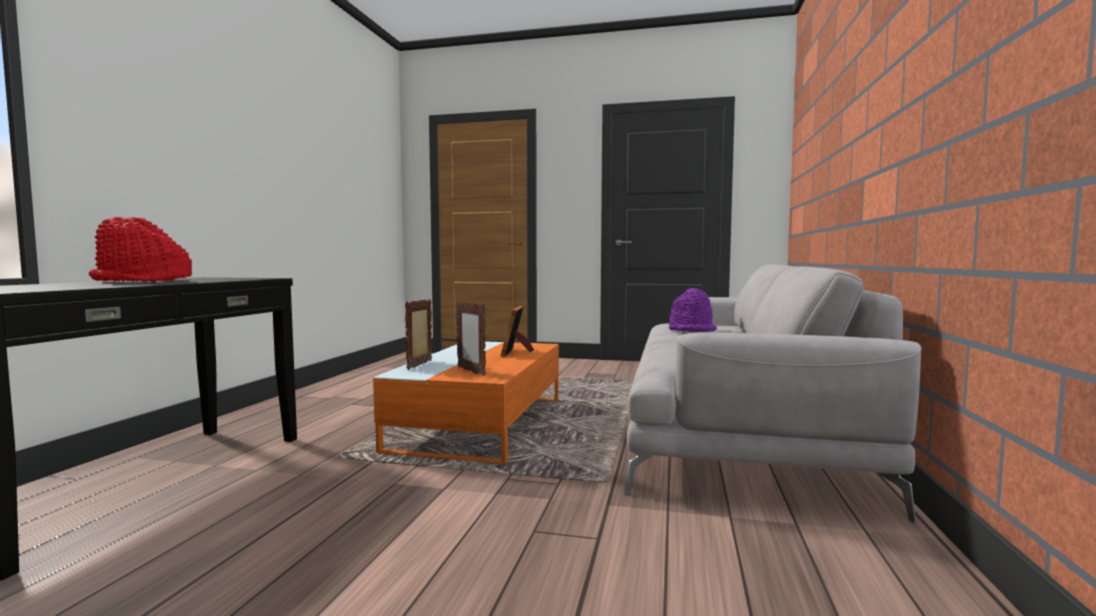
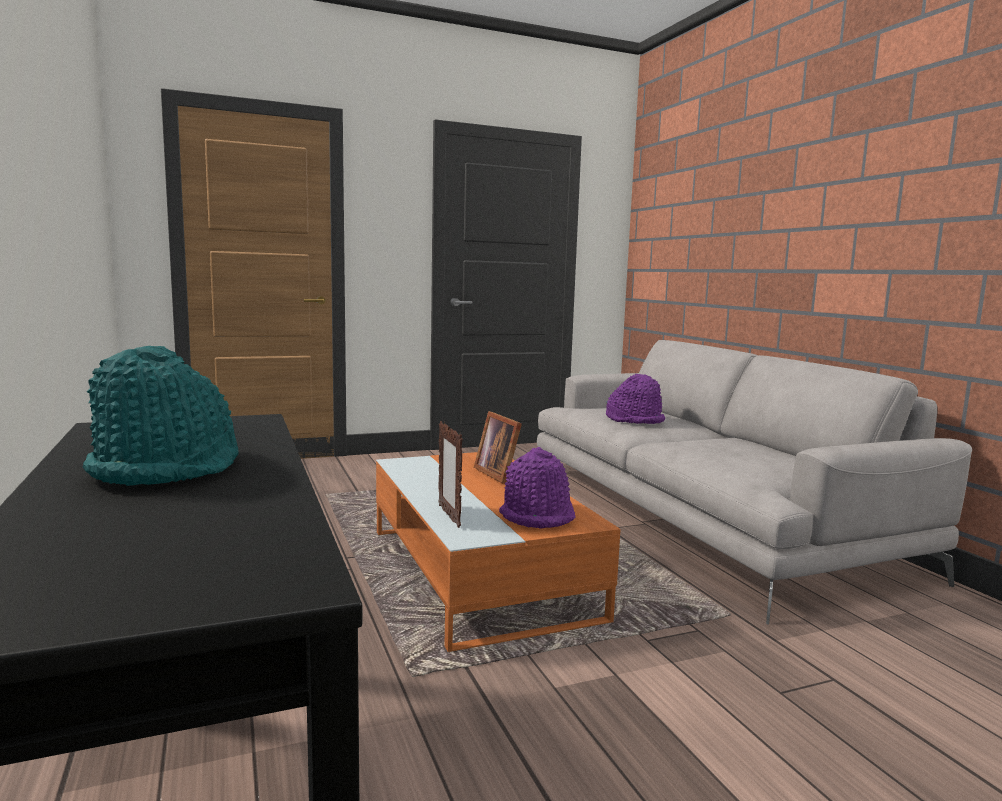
camera: 35 degrees left, 5 degrees up
(143, 281) = (168, 468): red hat -> turquoise hat
(471, 371) = (537, 516): picture frame -> purple hat

